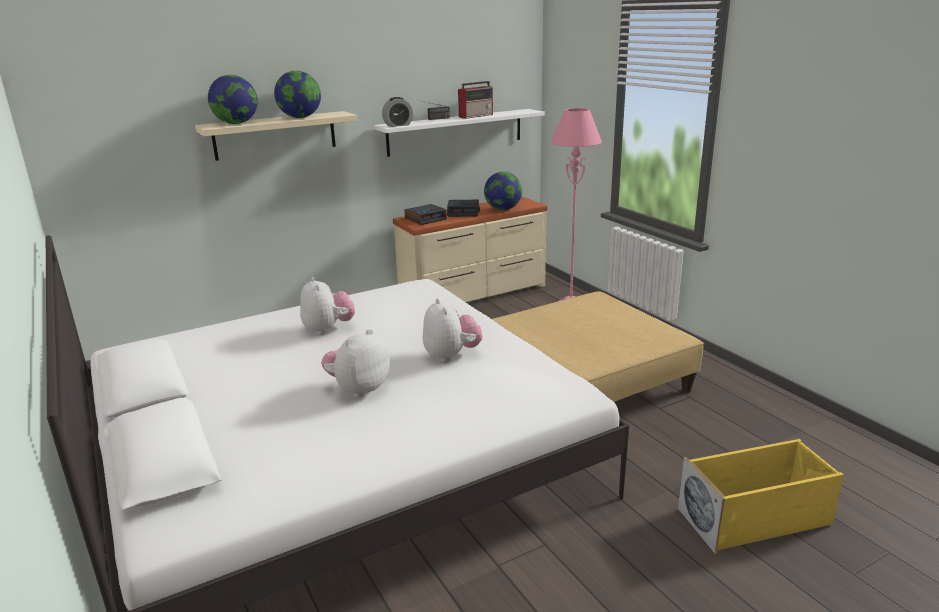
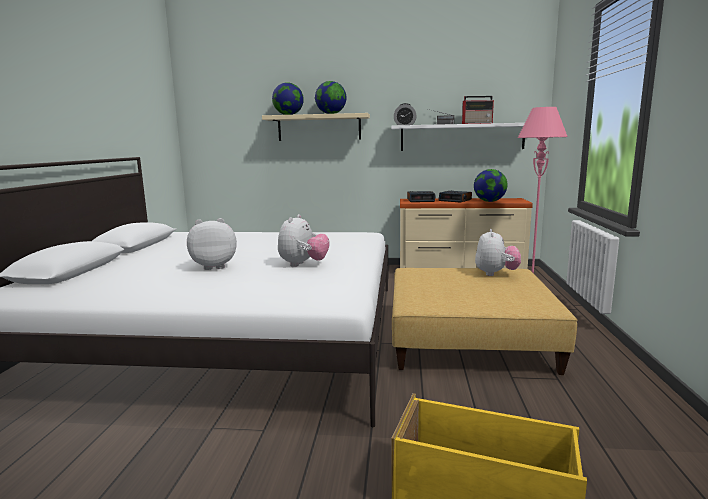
camera: 35 degrees right, 10 degrees down
(328, 329) = (265, 241): plush toy -> plush toy (496, 274)

